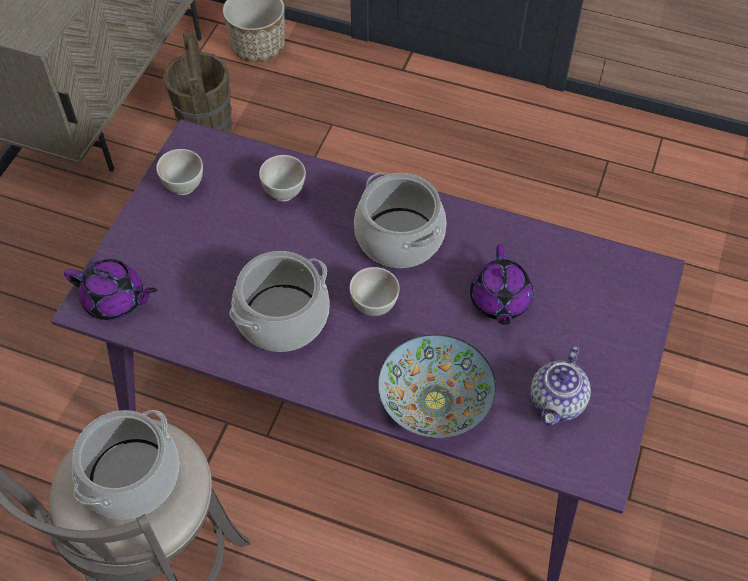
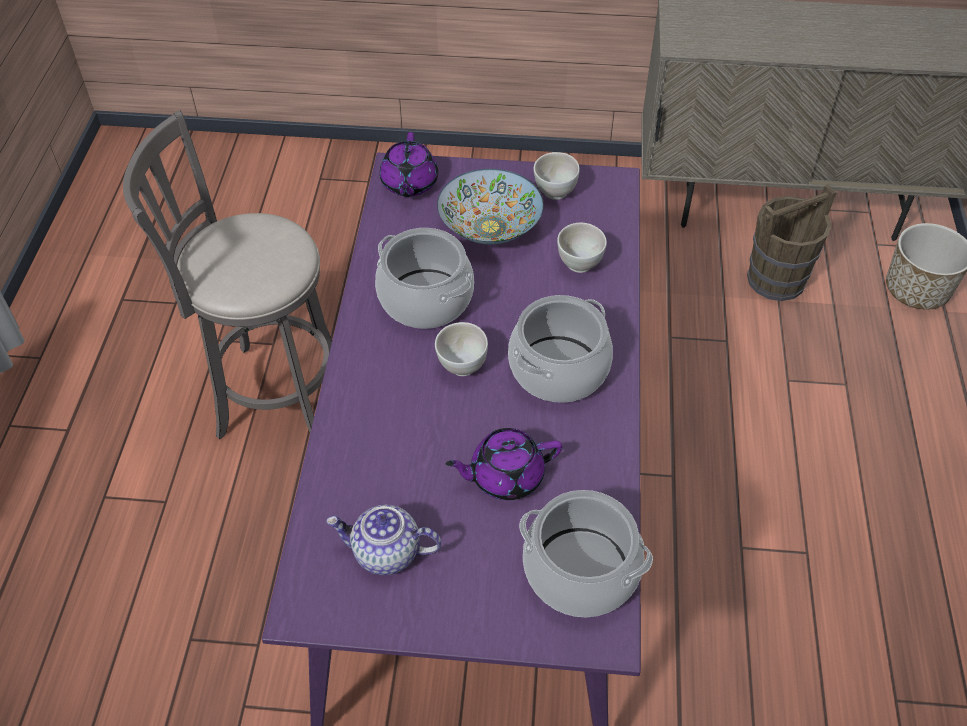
camera: 75 degrees right, 5 degrees down
(132, 478) = (250, 255): cooking pot -> cooking pot (580, 572)
(434, 401) = (360, 439): bowl -> bowl (490, 227)

